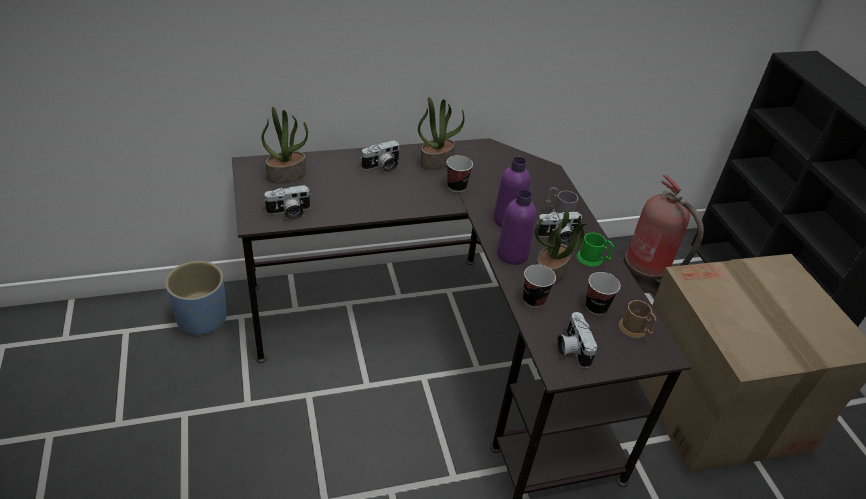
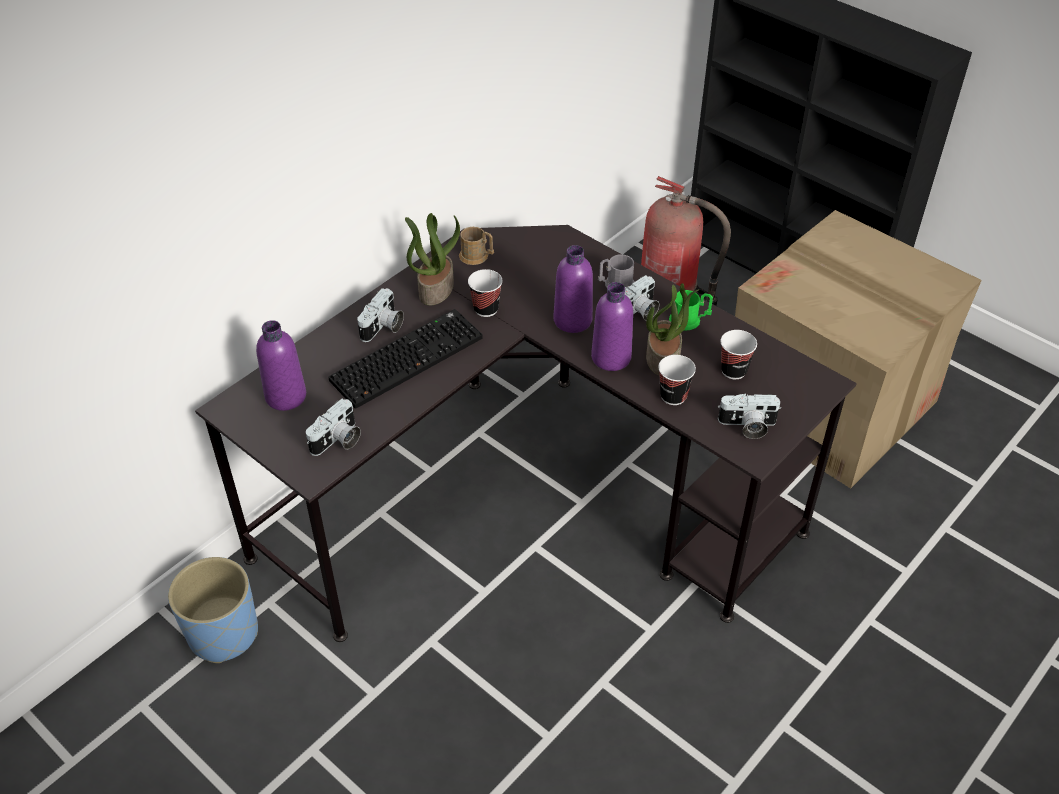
camera: 30 degrees left, 5 degrees up
(287, 174) = (286, 396): potted plant -> purple bottle
(379, 189) = (407, 357): none -> keyboard
(571, 348) = (747, 426): camera -> camera turned 45 degrees counterclockwise
(635, 330) = (785, 374): brown mug -> brown mug (477, 257)

